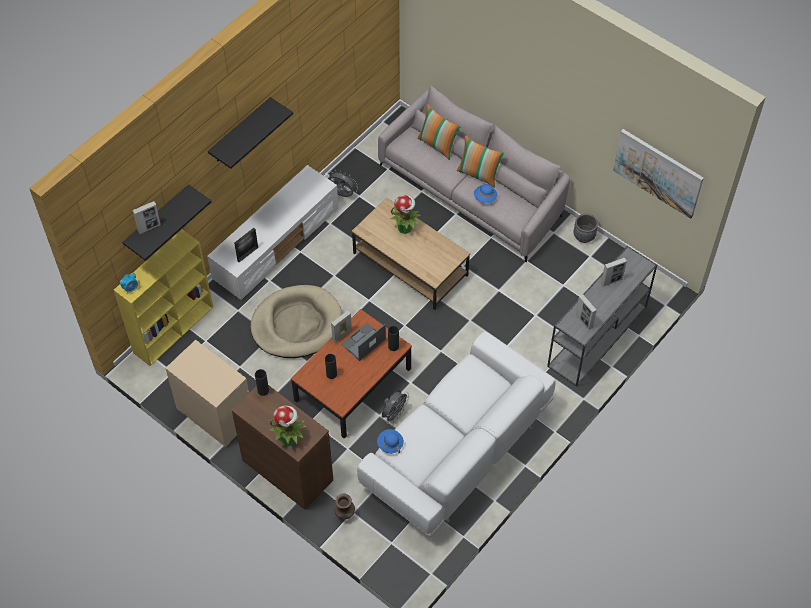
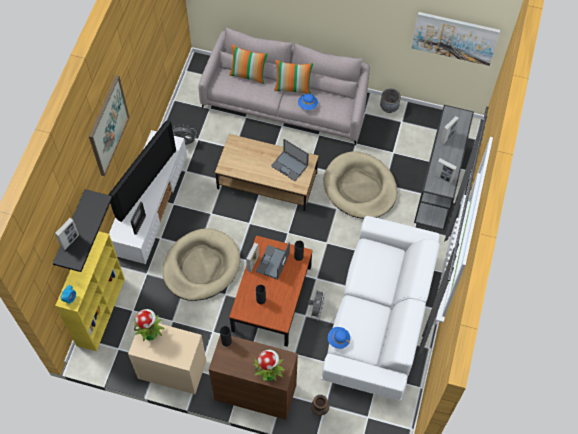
camera: 25 degrees left, 5 degrees up
(240, 131) = (108, 126): black shelf -> picture
(274, 214) = (144, 182): none -> television
(405, 227) = (256, 153): potted plant -> potted plant (150, 333)
(433, 253) = (290, 166): none -> laptop
(507, 308) = (360, 187): none -> beige dog bed

